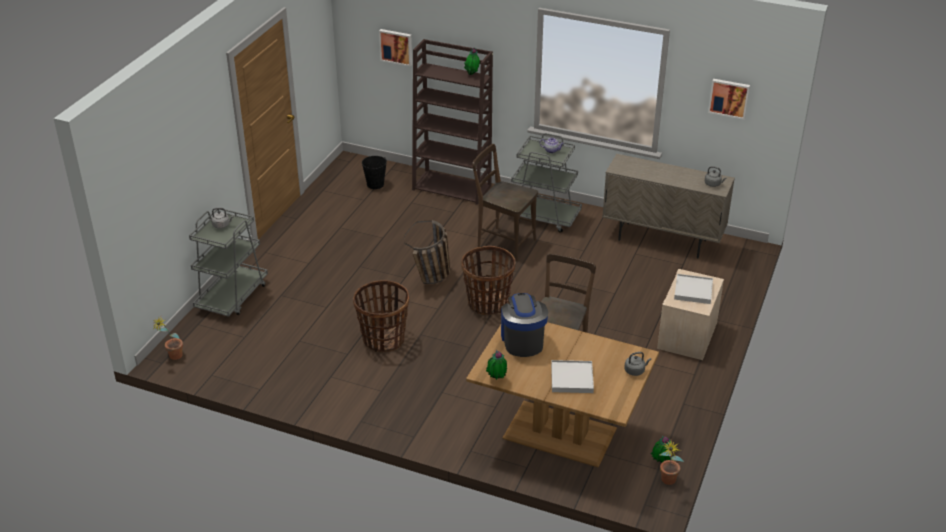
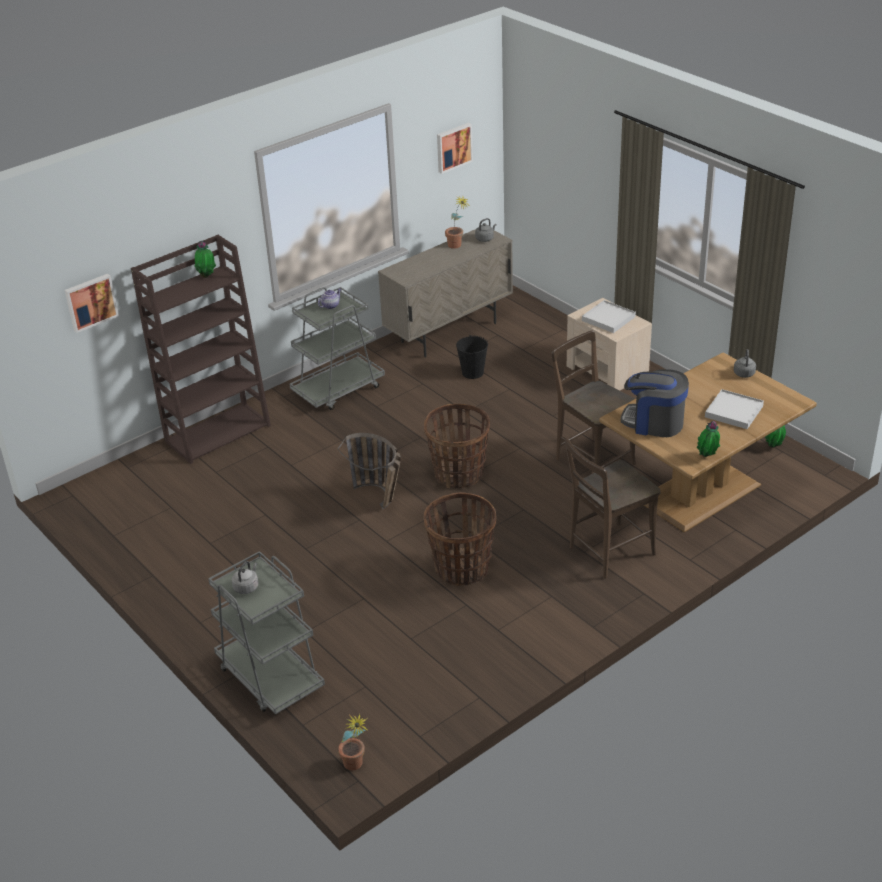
camera: 60 degrees left, 0 degrees up
(375, 184) = (147, 489): black bucket -> black bucket (472, 372)
(503, 242) = (360, 430): brown chair -> brown chair (608, 552)
(667, 482) = (802, 452): potted plant -> potted plant (457, 246)

